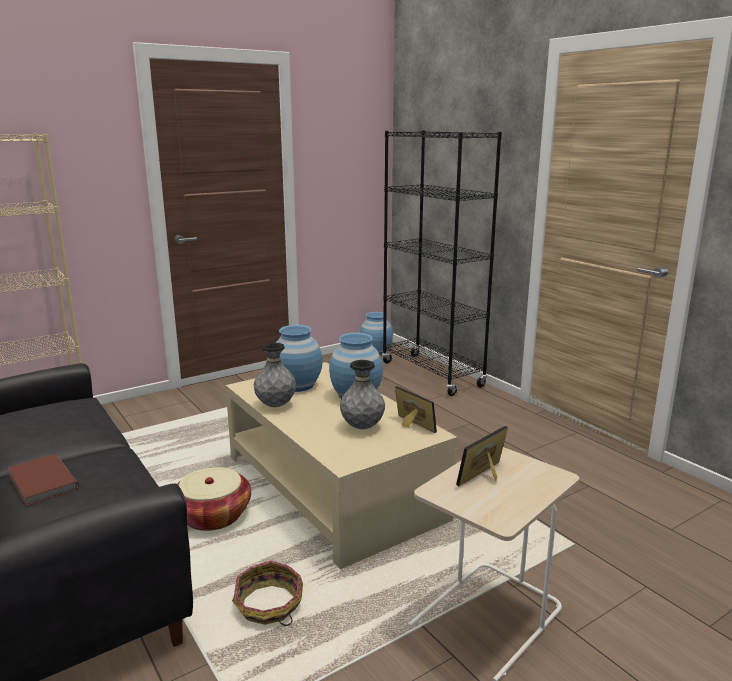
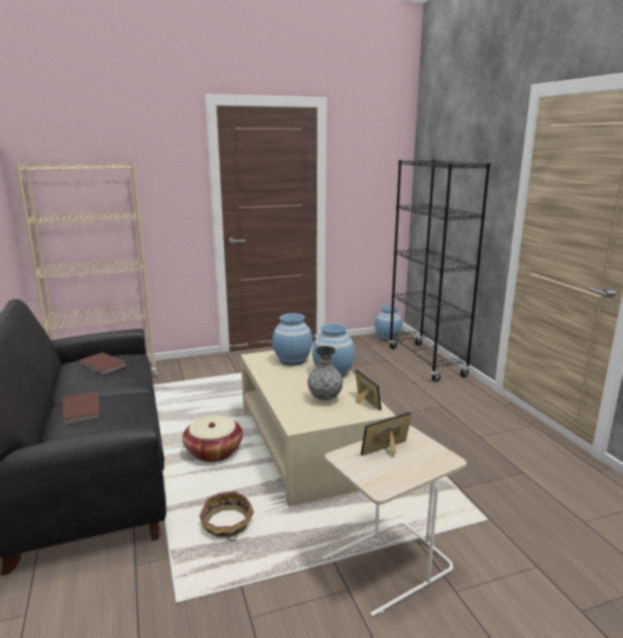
camera: 15 degrees right, 0 degrees up
(43, 418) = (102, 366): none -> brown book
(275, 405) = (268, 374): grey vase -> none

